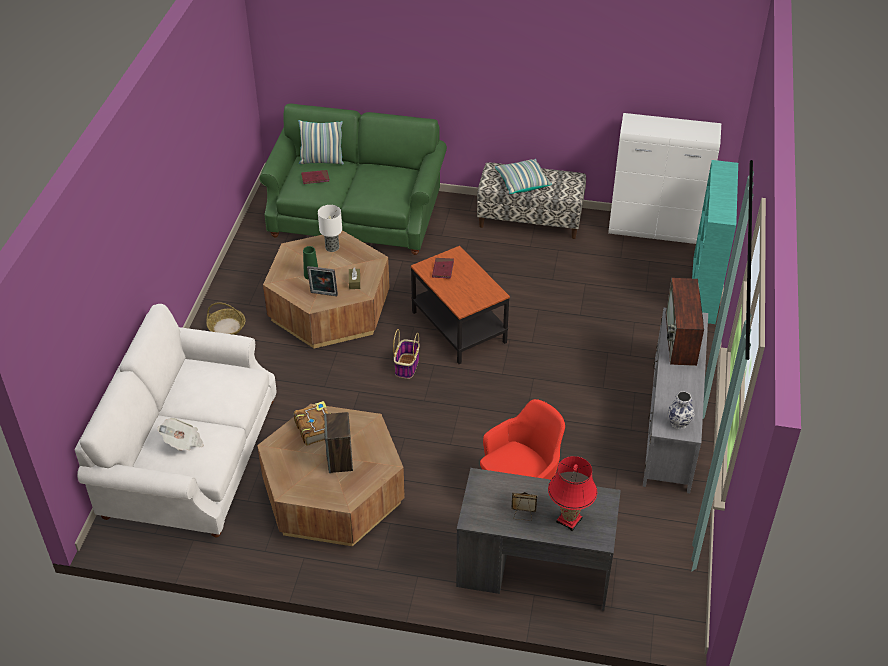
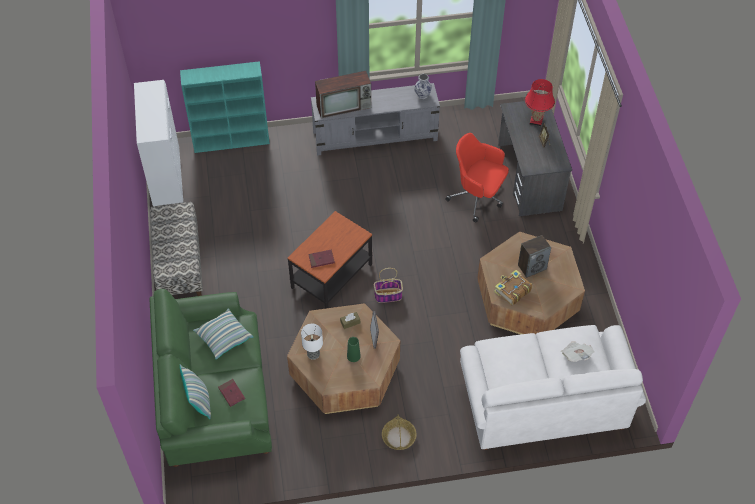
camera: 110 degrees left, 10 degrees up
(522, 183) = (177, 245): pillow -> pillow (223, 338)

